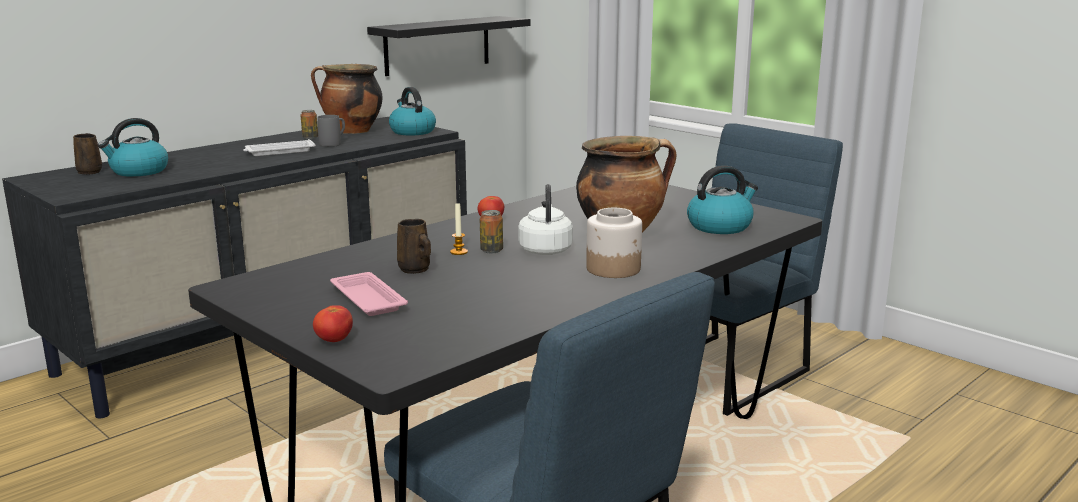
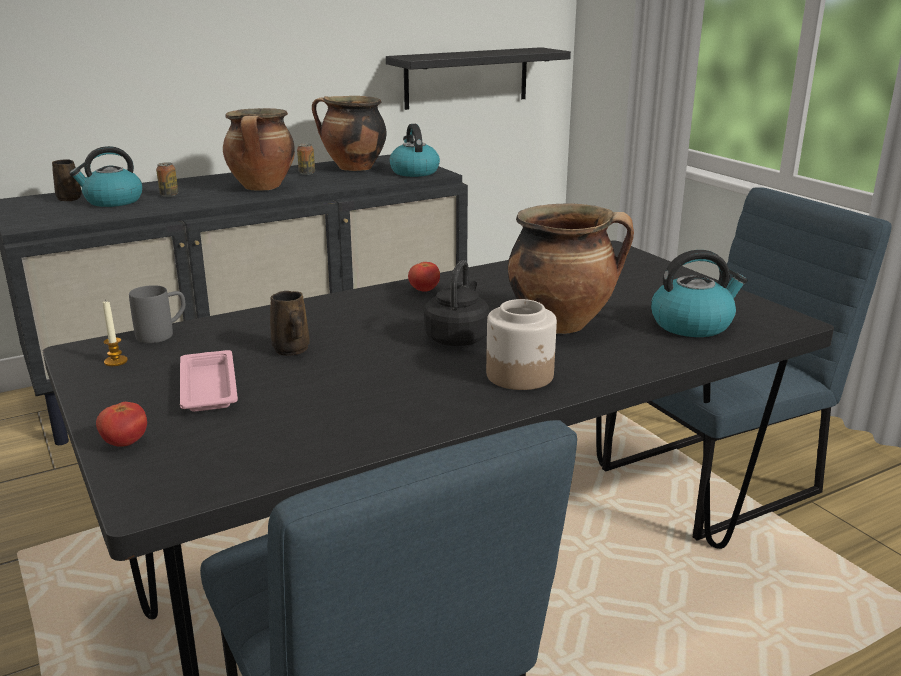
camera: 15 degrees right, 5 degrees up
(279, 152) = (262, 188): white tray -> cooking pot
(334, 143) = (324, 181): grey mug -> grey mug (163, 334)
(459, 252) = (357, 330): candle -> candle (116, 361)
(491, 250) = (395, 332): can -> can (169, 195)
(545, 249) = (458, 337): white kettle -> black kettle

